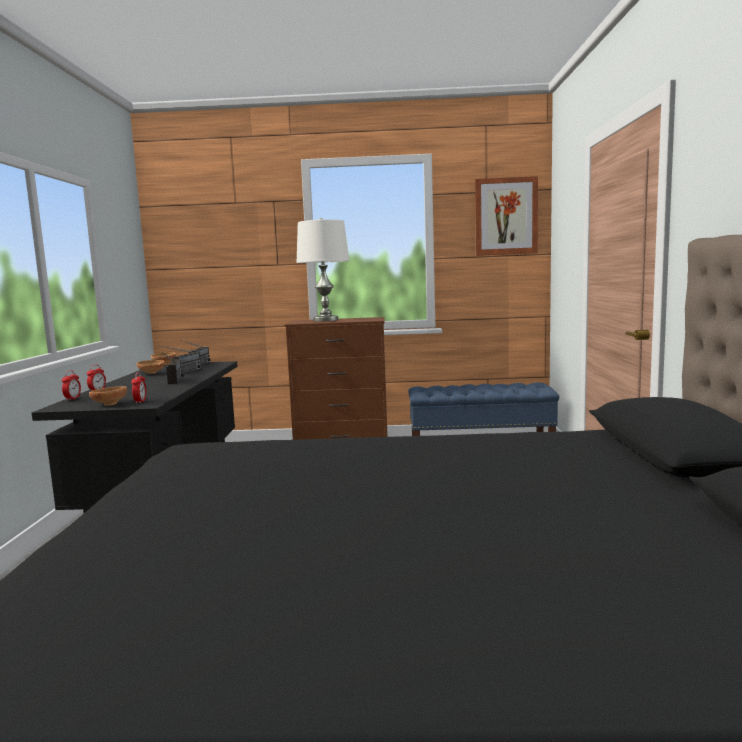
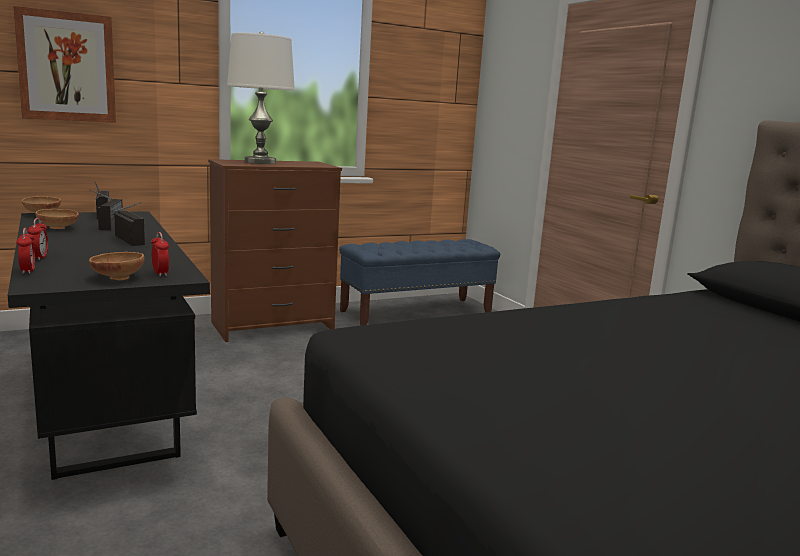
camera: 30 degrees left, 5 degrees up
(506, 216) = (441, 59): picture -> picture (67, 67)

